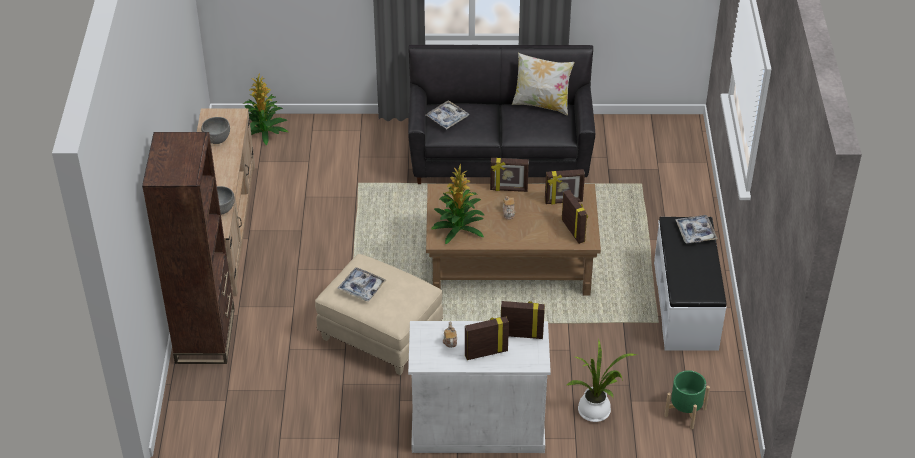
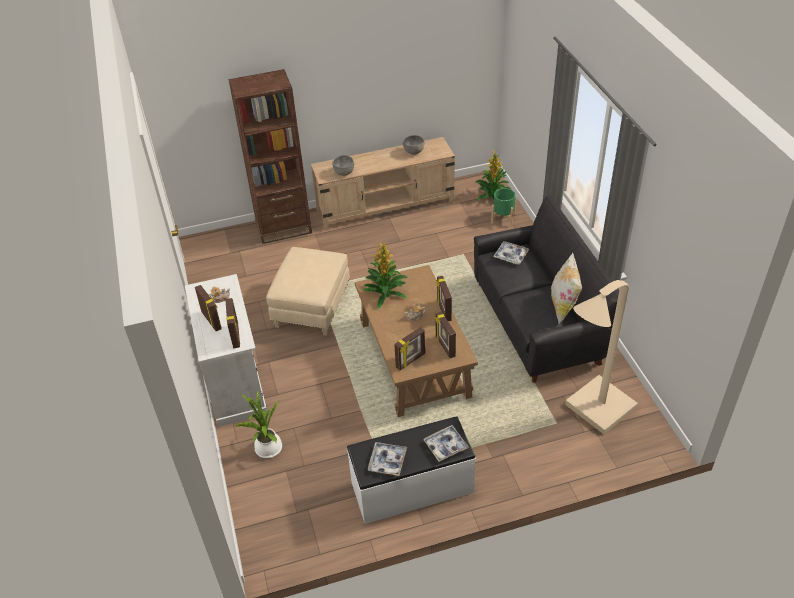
camera: 75 degrees right, 0 degrees up
(362, 287) = (304, 261): tray -> tray (387, 461)
(636, 155) = (594, 411): none -> beige floor lamp
(685, 412) = (283, 512): green planter -> green planter (503, 218)

